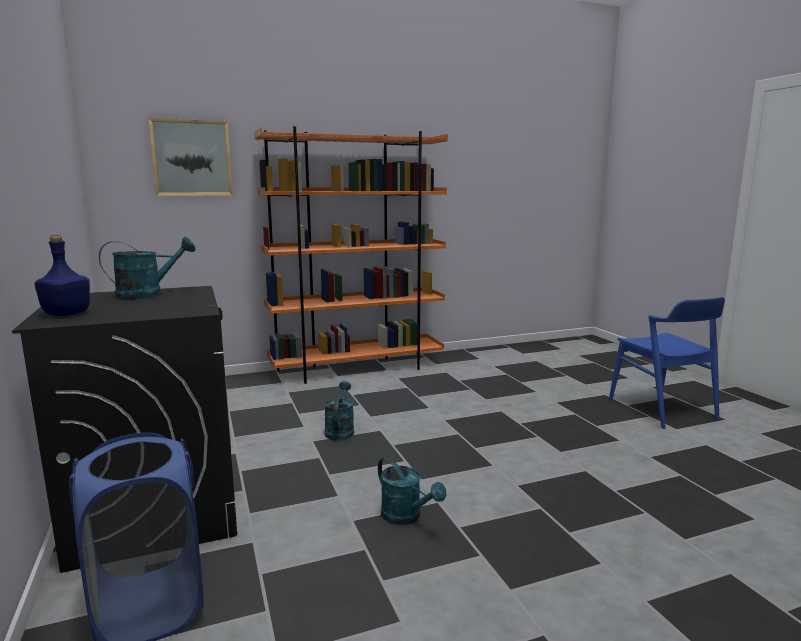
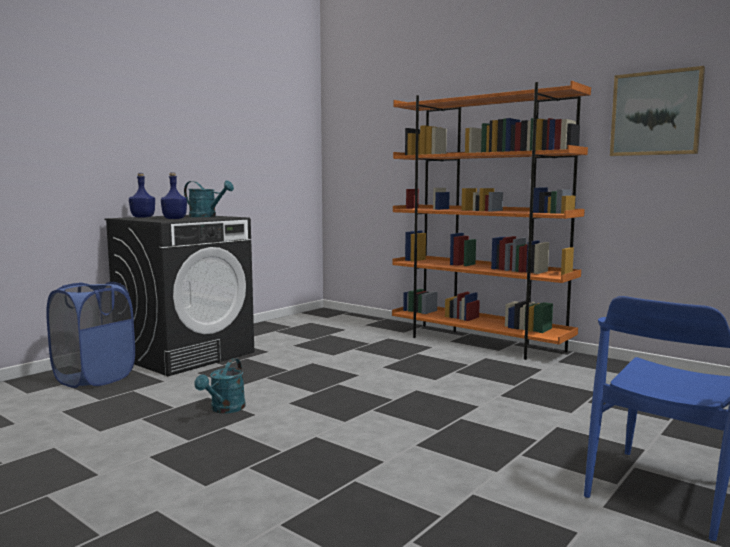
camera: 60 degrees right, 5 degrees down
(157, 306) = (174, 219): none -> blue bottle
(192, 158) = (379, 131): picture -> picture (655, 113)
(340, 430) = (341, 365): turquoise watering can -> none

